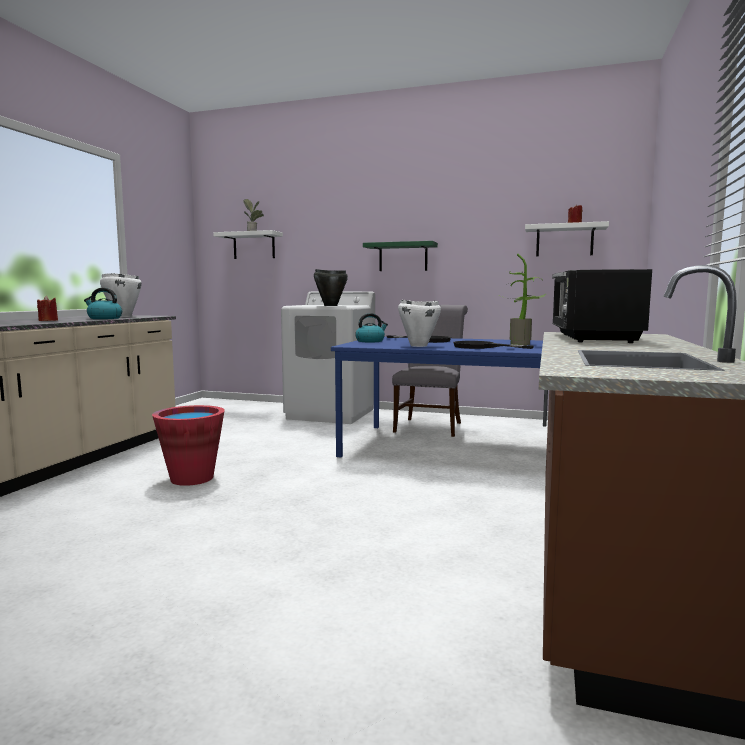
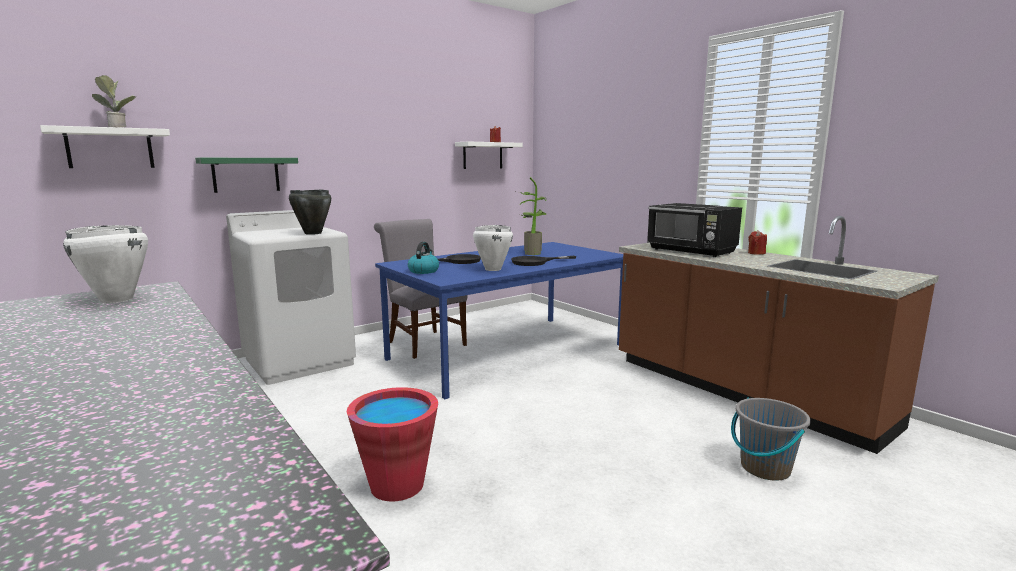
camera: 55 degrees left, 5 degrees up
(48, 321) = (144, 340): red candle -> red candle (756, 253)
(104, 318) = (159, 311): kettle -> none
(392, 609) = (765, 468): none -> grey bucket
(403, 257) = (343, 168): green shelf -> green shelf (246, 174)

